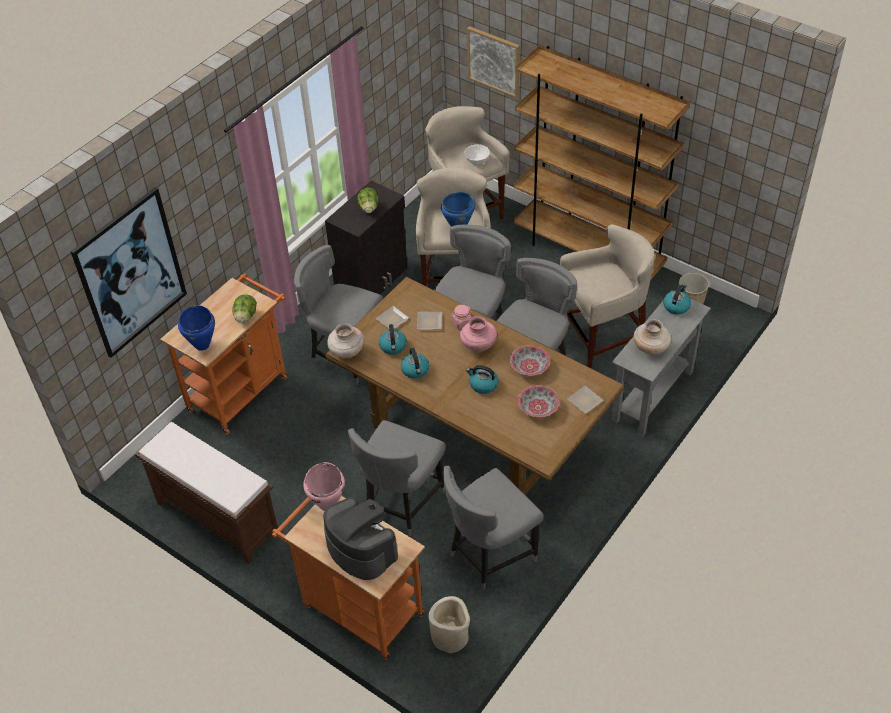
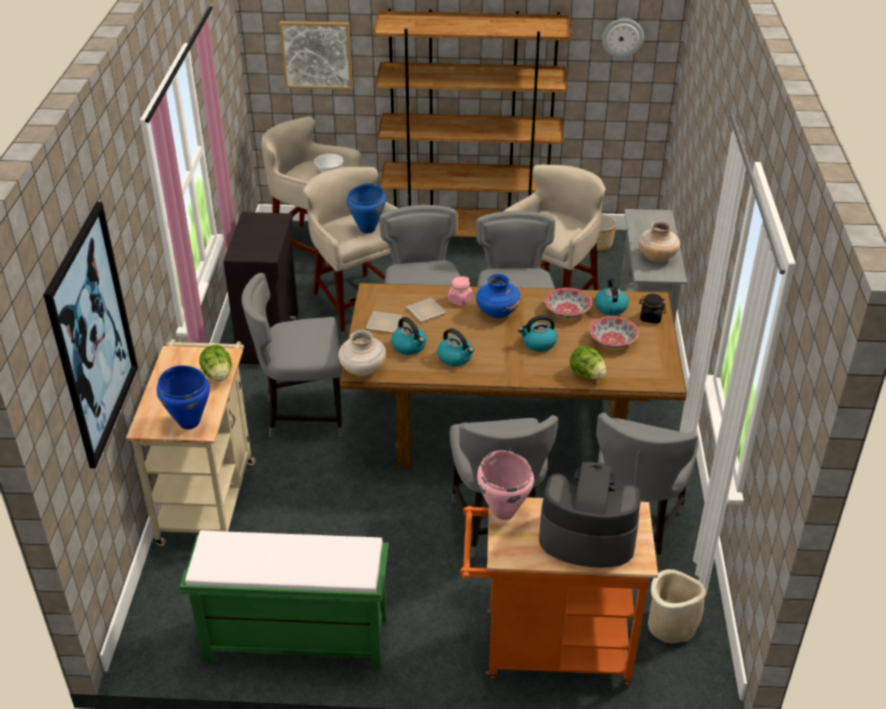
camera: 35 degrees left, 10 degrees down
(216, 517) = (294, 640): brown bench -> green bench
(242, 389) = (208, 495): orange cart -> beige cart
(368, 208) = (263, 235): lettuce -> lettuce (587, 374)
(478, 345) = (497, 312): pink vase -> blue vase
(586, 401) = (650, 318): plate -> black jar
(676, 306) = (642, 219): kettle -> kettle (610, 307)
(737, 136) = (622, 37): none -> wall clock

